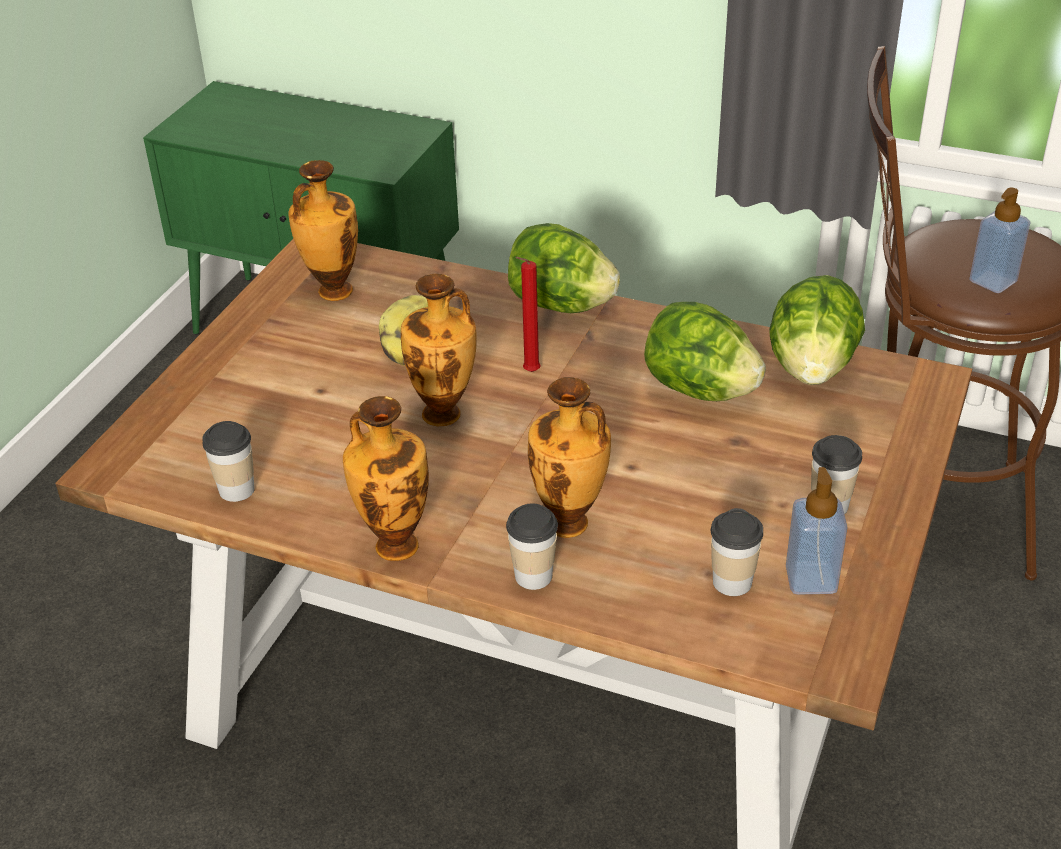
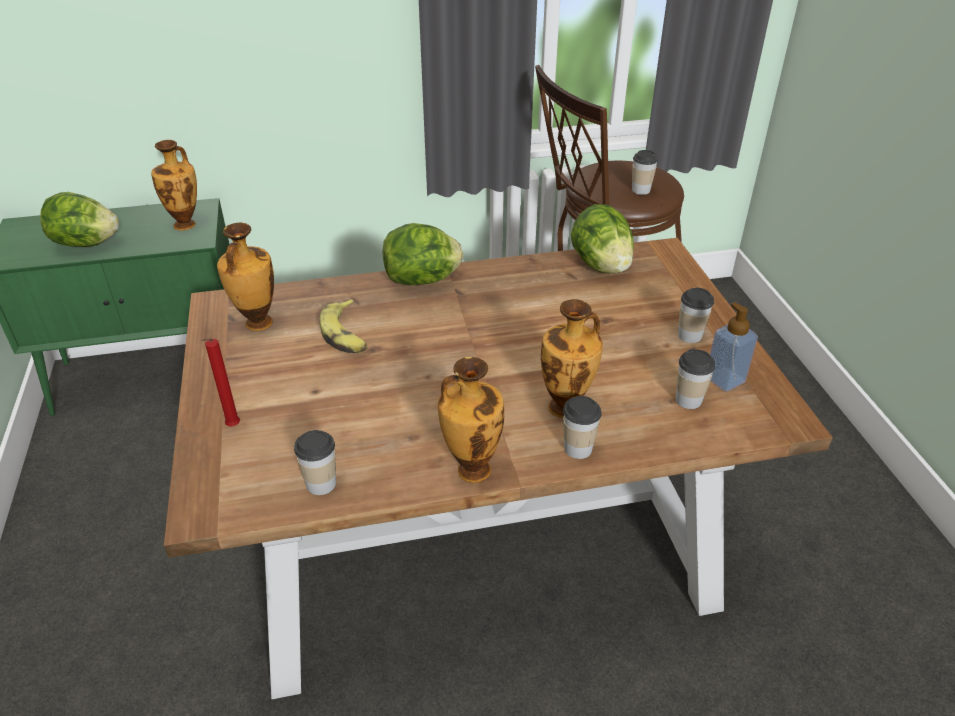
camera: 35 degrees left, 0 degrees up
(444, 414) = (417, 373): vase -> vase (186, 224)
(529, 372) = (445, 327): red candle -> red candle (232, 427)
(700, 390) = (555, 299): lettuce -> lettuce (86, 243)
(993, 281) = (641, 190): soap dispenser -> cup

